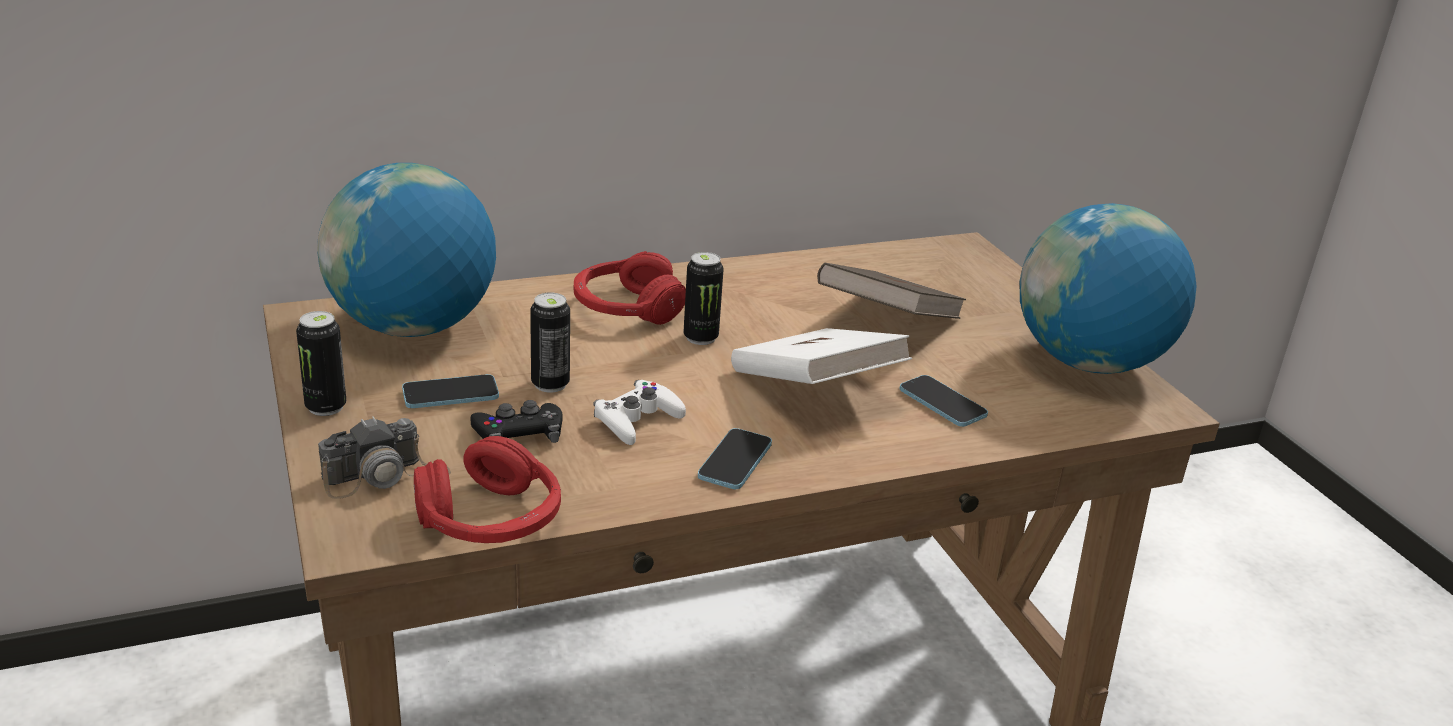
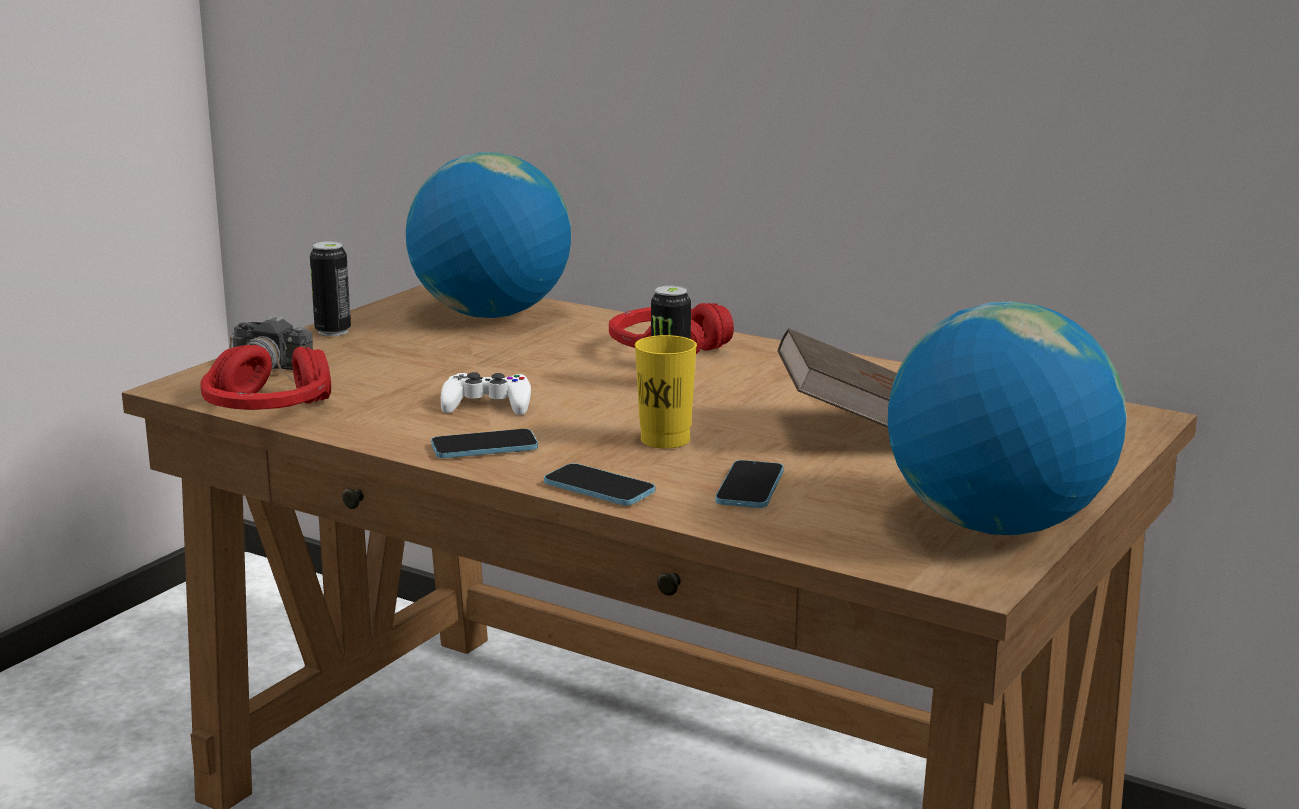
camera: 55 degrees right, 10 degrees down
(450, 394) = (414, 351): phone -> phone (599, 488)
(518, 433) = (396, 382): black game controller -> none
(550, 384) = (488, 368): can -> none
(814, 390) = (665, 440): white book -> yellow cup

